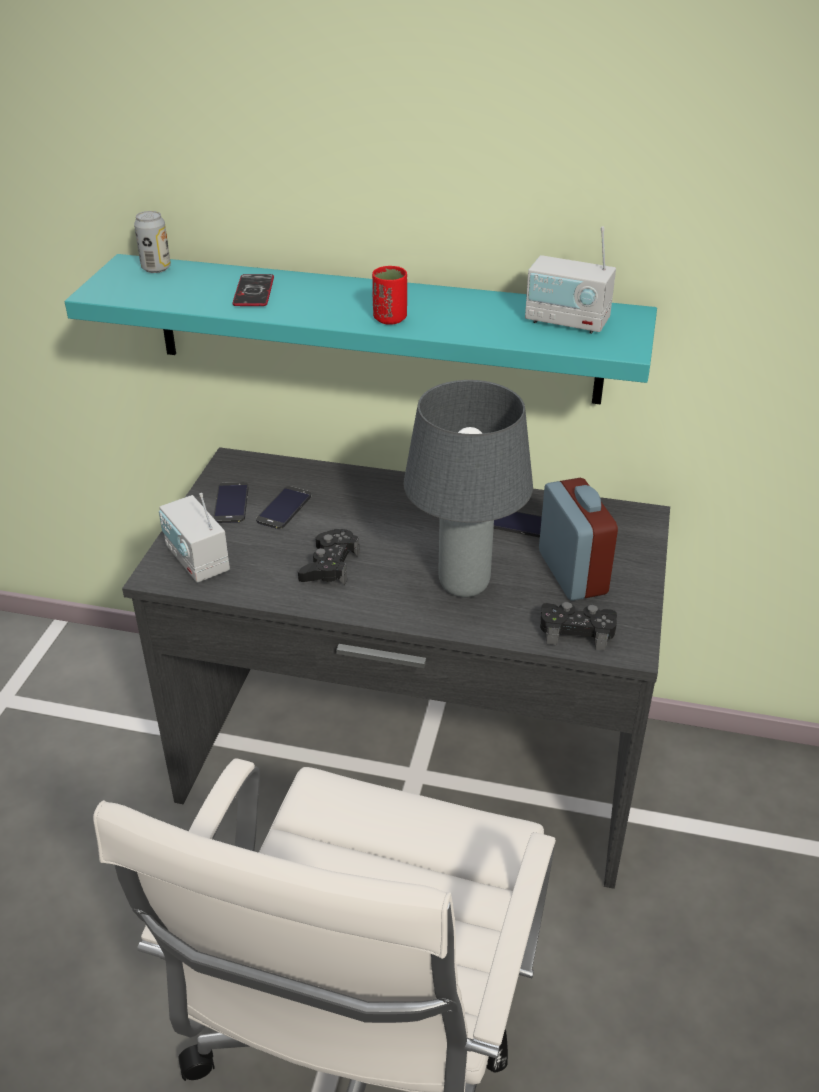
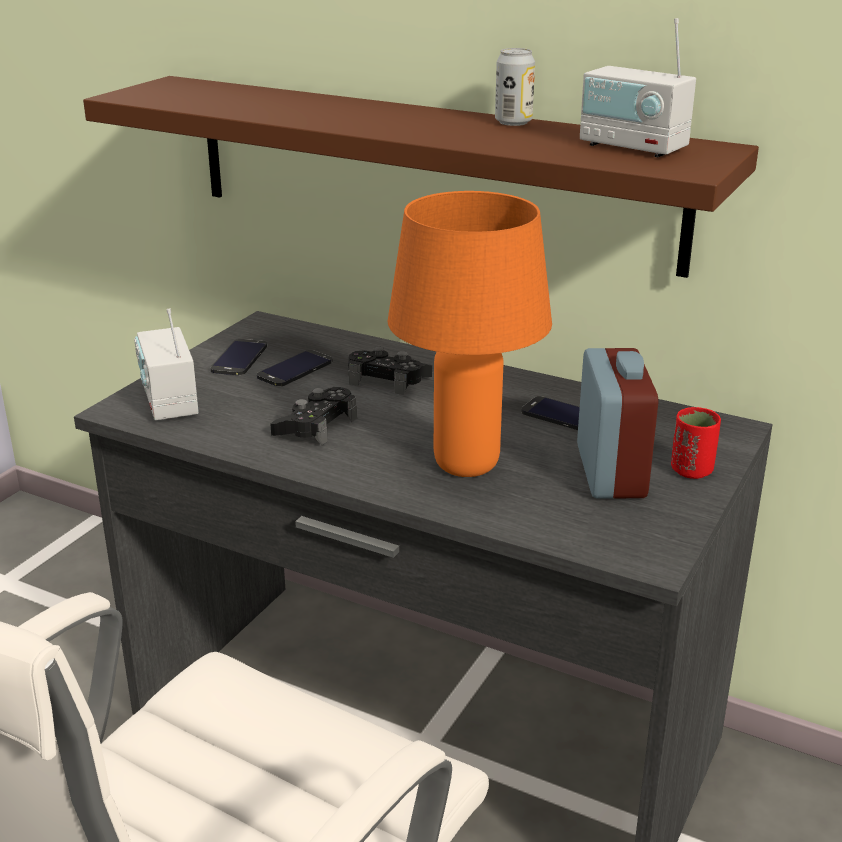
camera: 15 degrees right, 10 degrees down
(156, 268) = (198, 85): can -> can (513, 122)
(253, 291) = (285, 105): phone -> none
(375, 329) = (428, 170): turquoise shelf -> brown shelf
(390, 319) = (419, 131): red cup -> red cup (691, 471)
(465, 585) = (467, 466): grey table lamp -> orange table lamp
(577, 631) = (588, 531): black game controller -> black game controller (388, 380)

